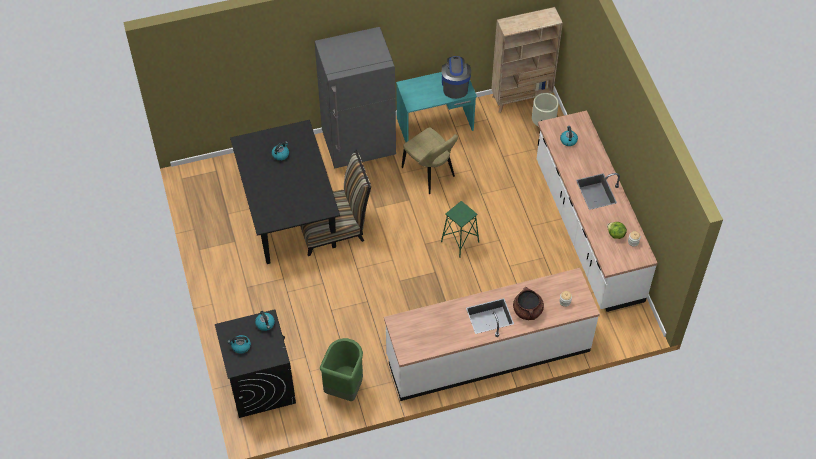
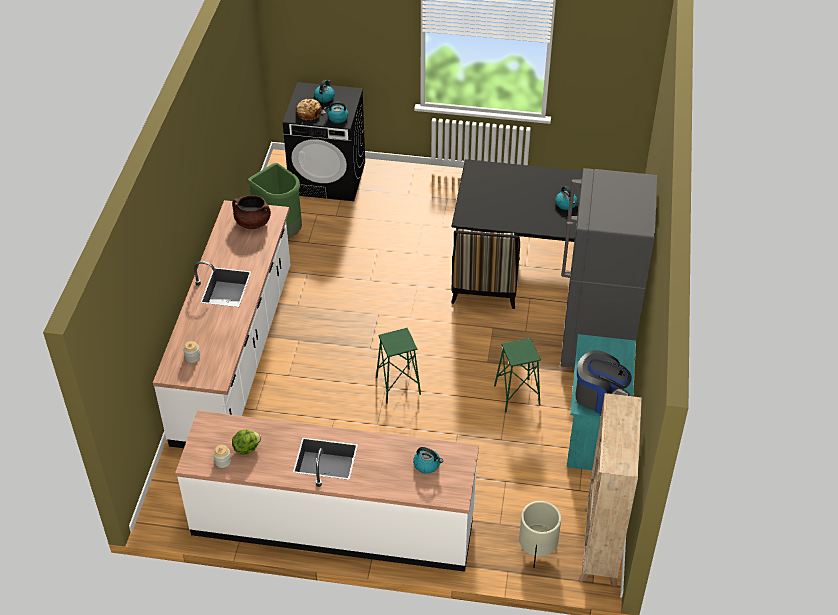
camera: 115 degrees right, 10 degrees down
(268, 348) = (309, 113): none -> bread
(430, 174) = (516, 395): beige chair -> green stool
(527, 311) = (207, 320): brown cooking pot -> brown cooking pot (252, 223)

